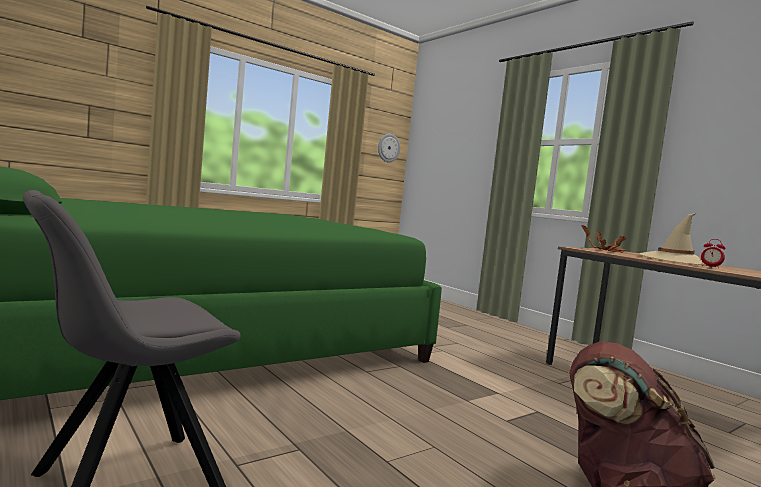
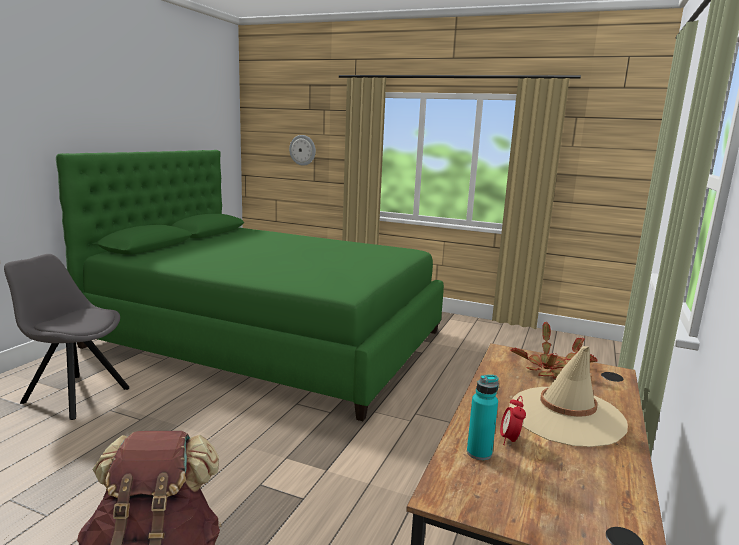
camera: 60 degrees right, 10 degrees up
(388, 148) = (616, 166): wall clock -> wall clock (302, 150)
(730, 271) = (479, 453): none -> turquoise bottle

